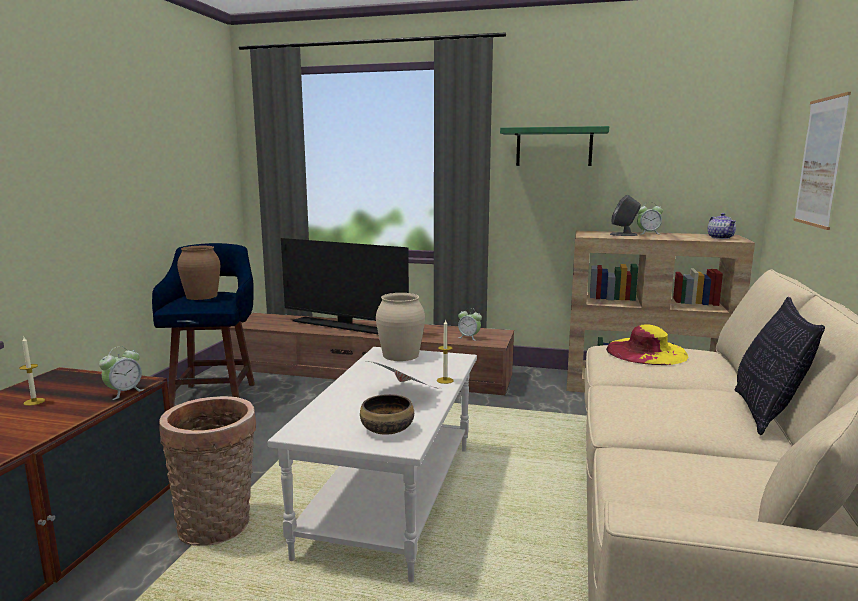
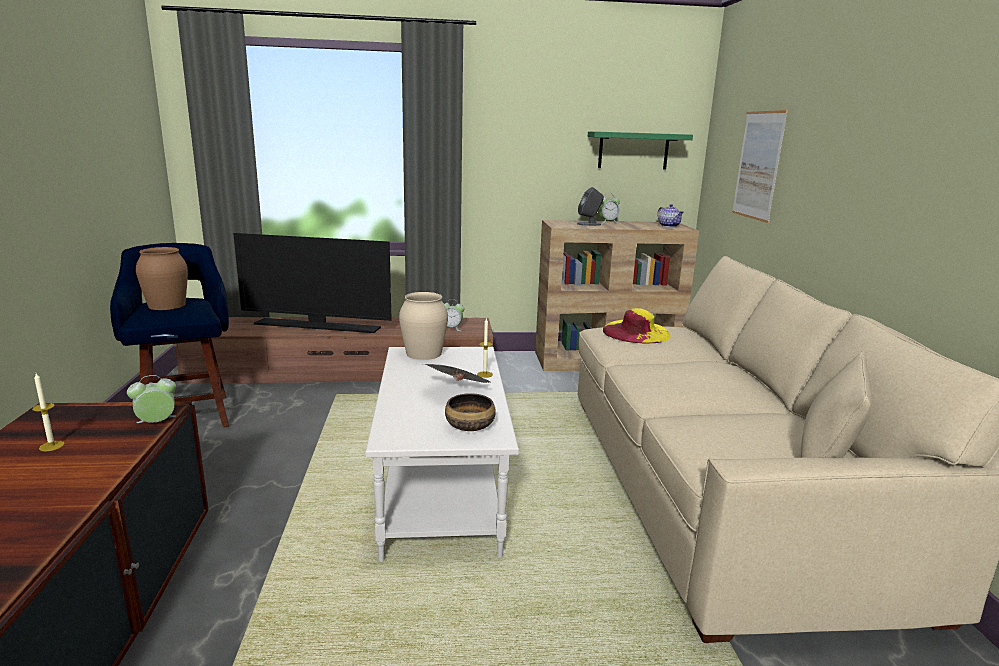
camera: 20 degrees left, 5 degrees up
(124, 392) = (157, 423): alarm clock -> alarm clock turned 135 degrees counterclockwise
(218, 526) = (286, 544): basket -> none
(554, 147) = (521, 139): green shelf -> green shelf (633, 150)
(765, 413) = (751, 376): pillow -> none

